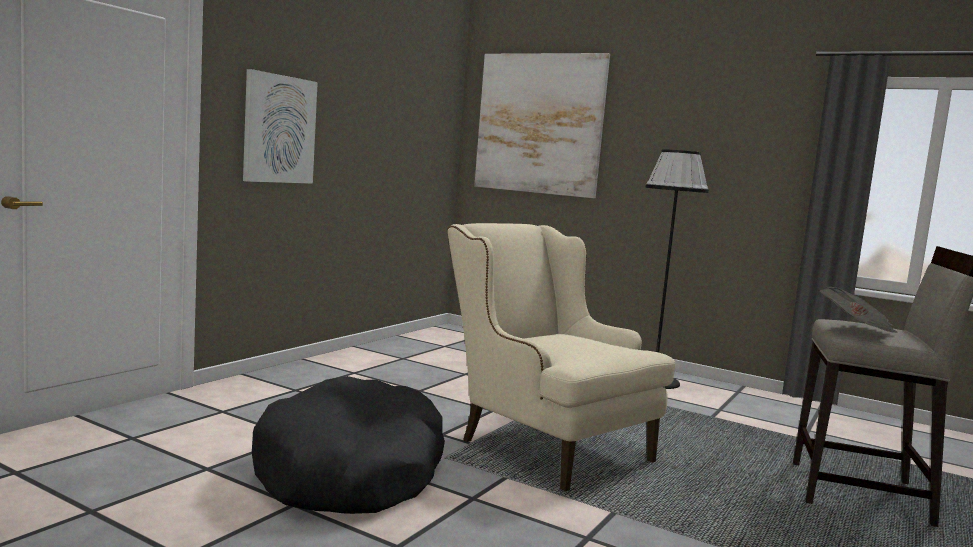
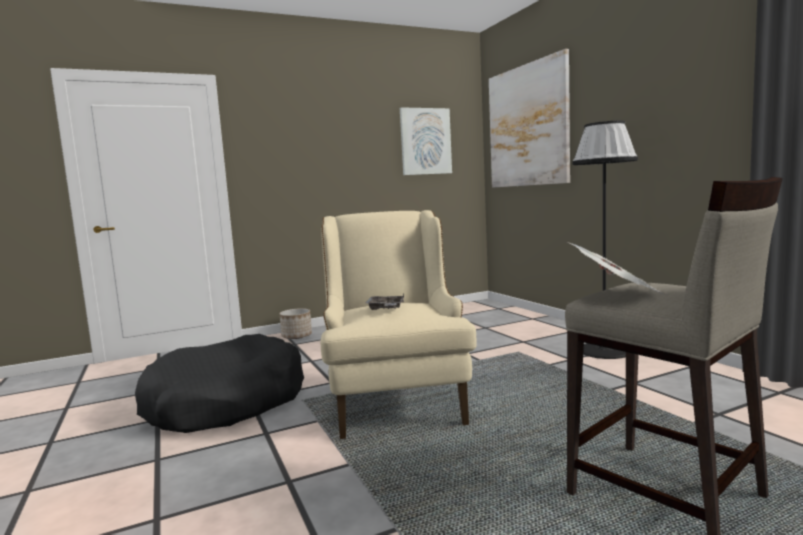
camera: 35 degrees right, 0 degrees up
(277, 379) = (296, 336): none -> planter
(279, 129) = (292, 165): picture -> picture (425, 141)
(576, 342) = (385, 309): none -> grey tray

